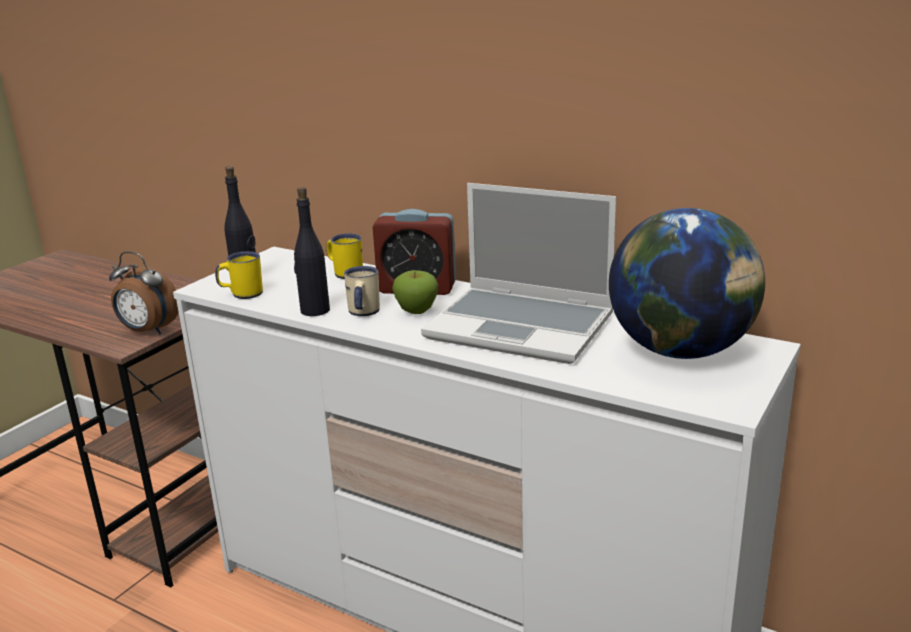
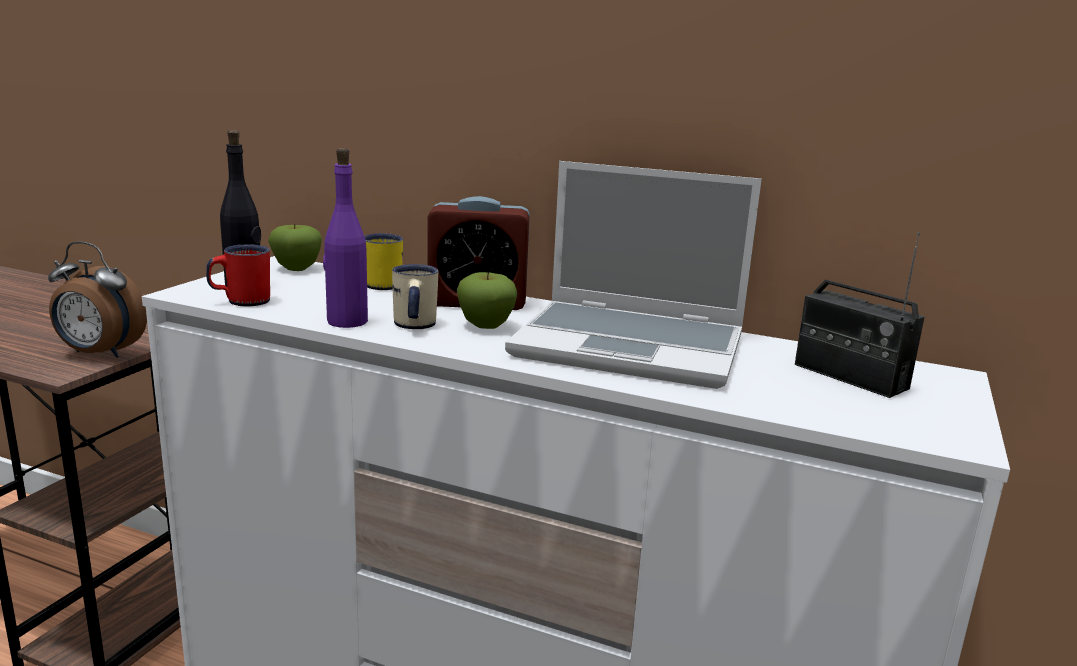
camera: 10 degrees left, 5 degrees down
(242, 294) = (241, 301): yellow mug -> red mug
(287, 260) = (296, 268): none -> apple
(314, 310) = (346, 322): black bottle -> purple bottle
(681, 351) = (850, 376): globe -> radio

